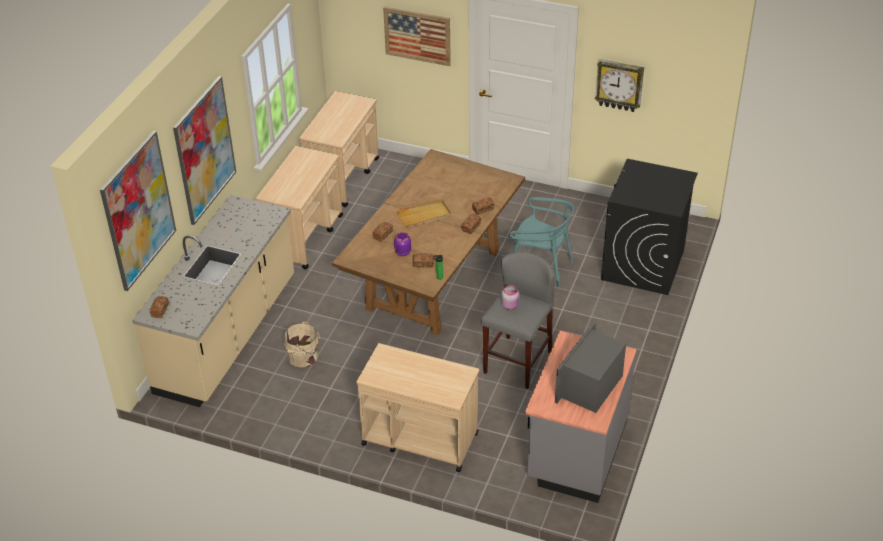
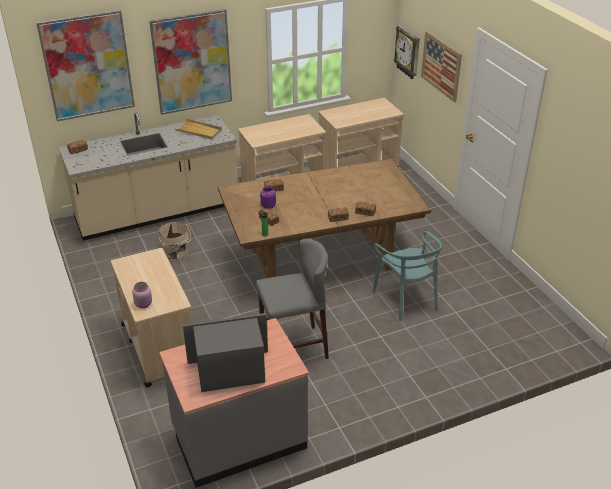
camera: 45 degrees right, 5 degrees down
(424, 215) = (319, 193): beige tray -> beige tray (199, 131)
(510, 306) = (285, 284): pink jar -> pink jar (144, 304)
(619, 85) = (562, 168): wall clock -> wall clock (408, 52)
(643, 265) = (492, 348): black washing machine -> none

